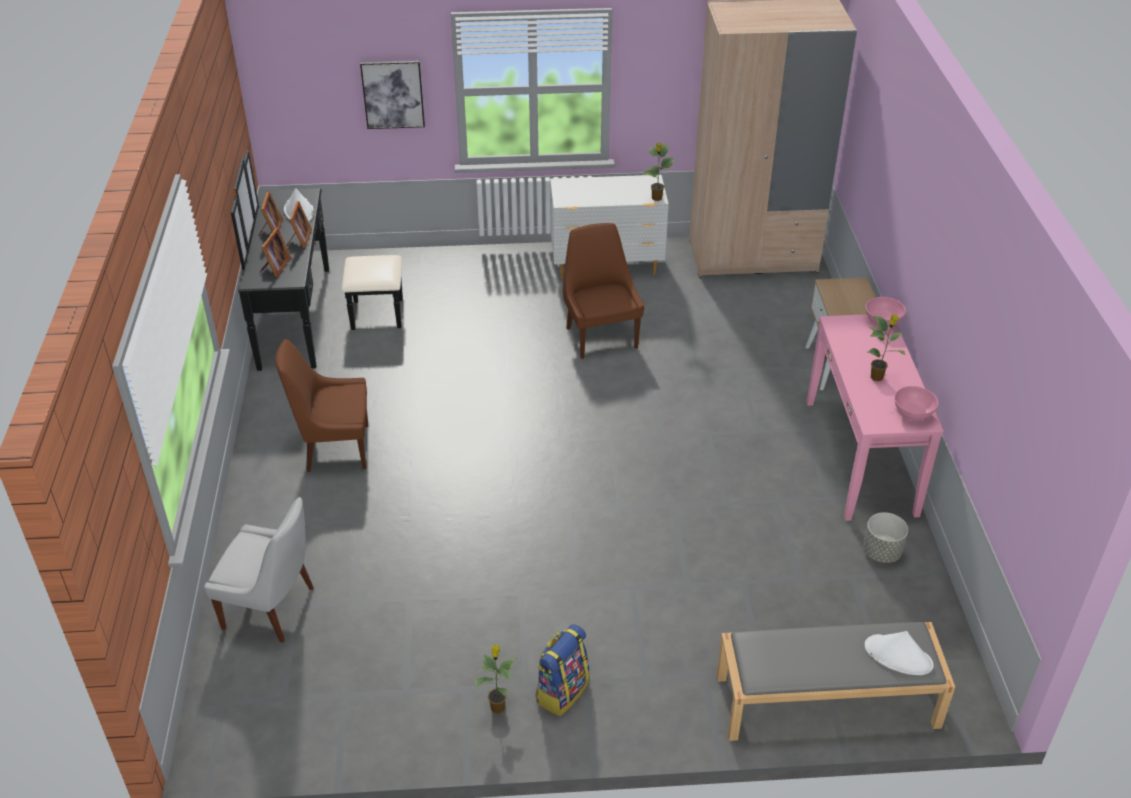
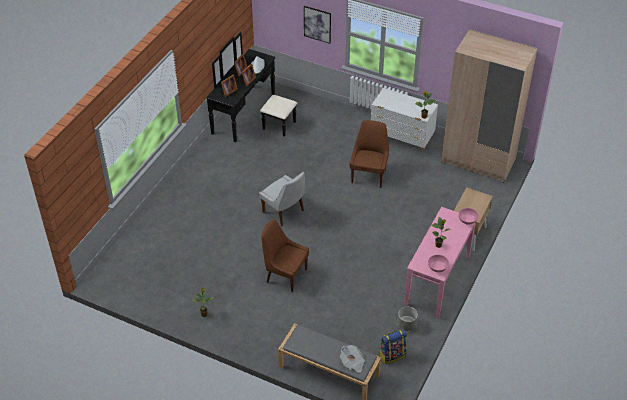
camera: 30 degrees right, 5 degrees up
(272, 609) = (150, 240): white chair -> white chair (284, 212)
(334, 448) = (218, 183): brown chair -> brown chair (285, 275)
(562, 691) = (231, 319): backpack -> backpack (392, 355)
(898, 656) = (352, 363): white hat -> newspaper

